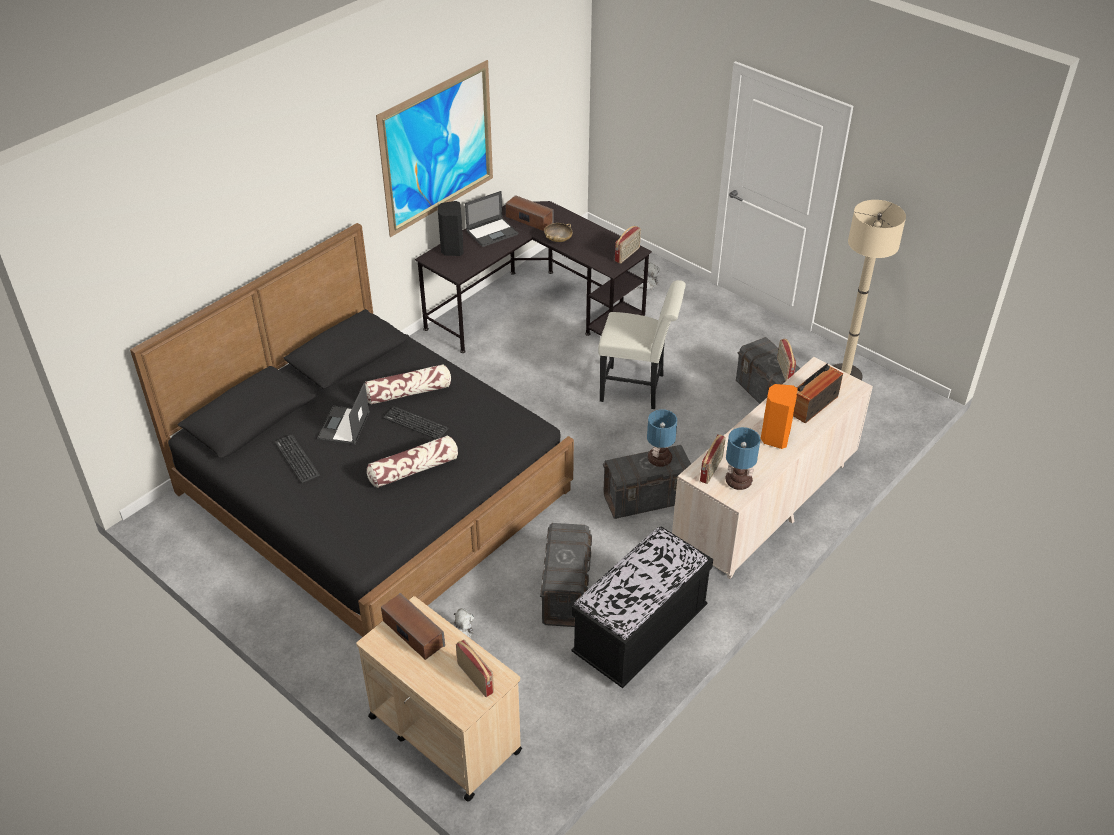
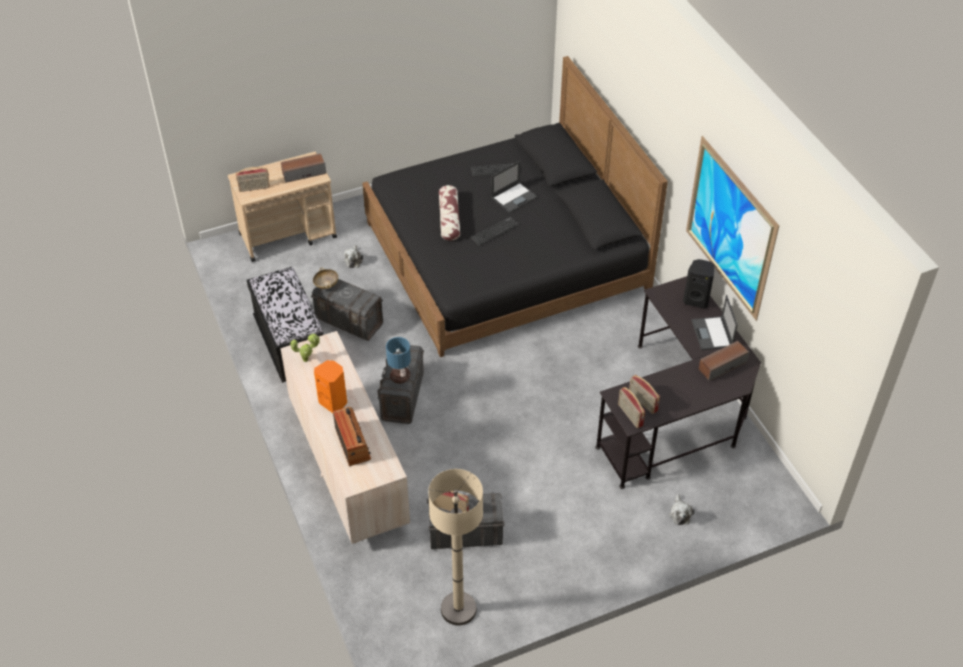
camera: 115 degrees right, 5 degrees up
(344, 426) = (514, 197): laptop -> laptop turned 105 degrees clockwise
(408, 392) = (531, 236): pillow -> none
(558, 240) = (678, 375): beige bowl -> beige bowl (326, 284)
(637, 388) = (530, 443): white chair -> none
(711, 469) = (328, 351): radio -> radio (642, 402)
(737, 482) = (307, 360): table lamp -> potted plant

